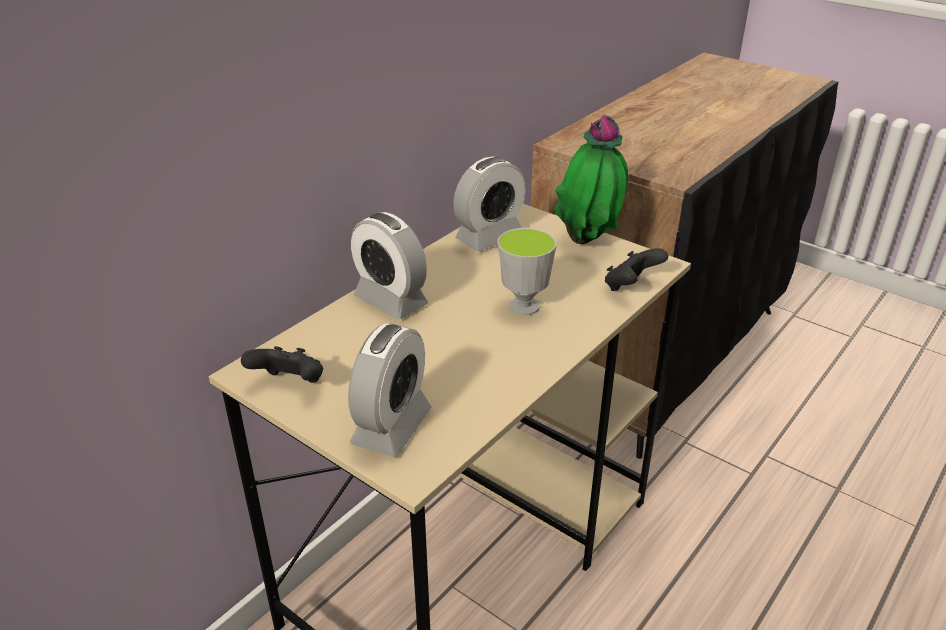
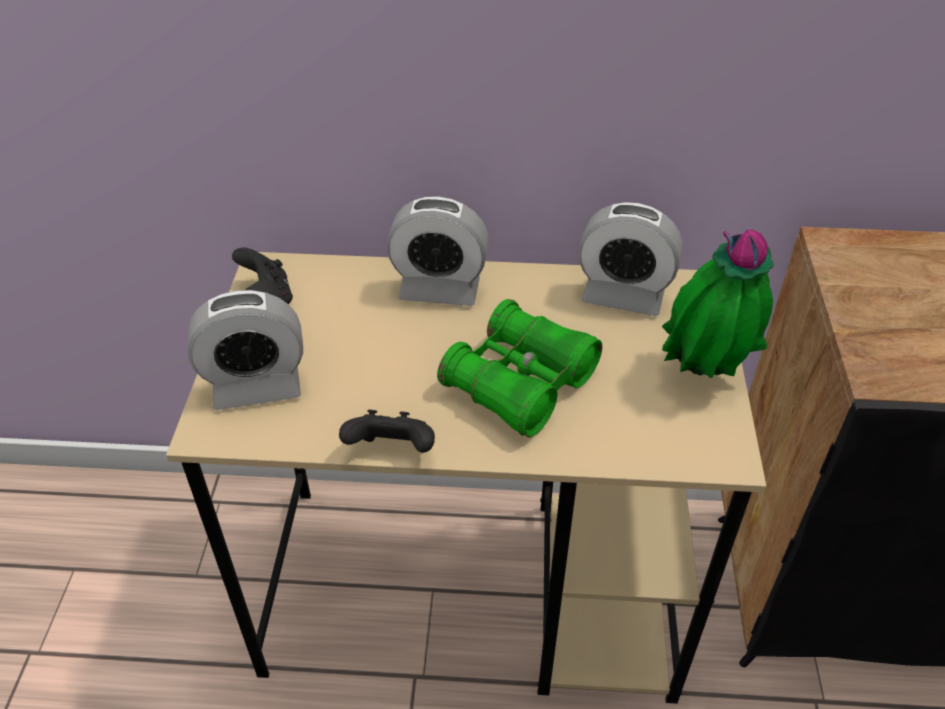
camera: 55 degrees right, 10 degrees up
(391, 301) = (439, 290): alarm clock -> alarm clock turned 90 degrees counterclockwise
(524, 306) = (520, 383): cup -> green binoculars
(631, 287) = (648, 451): black game controller -> black game controller (392, 451)

